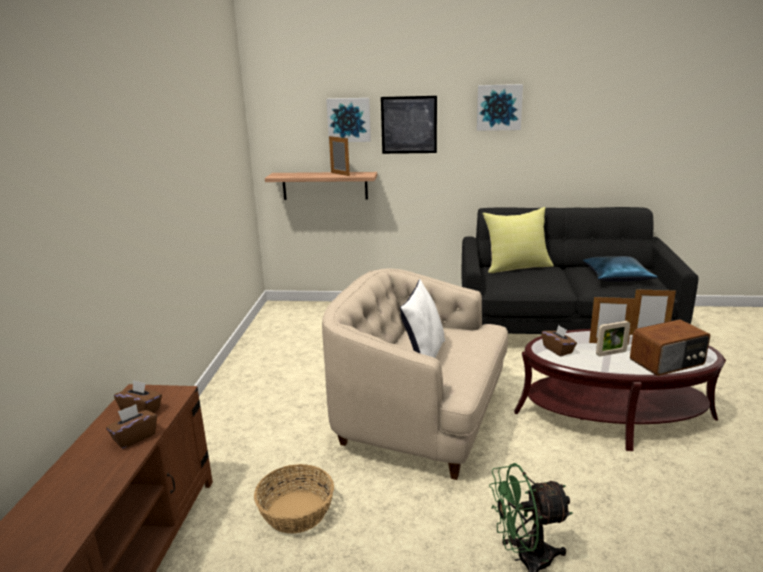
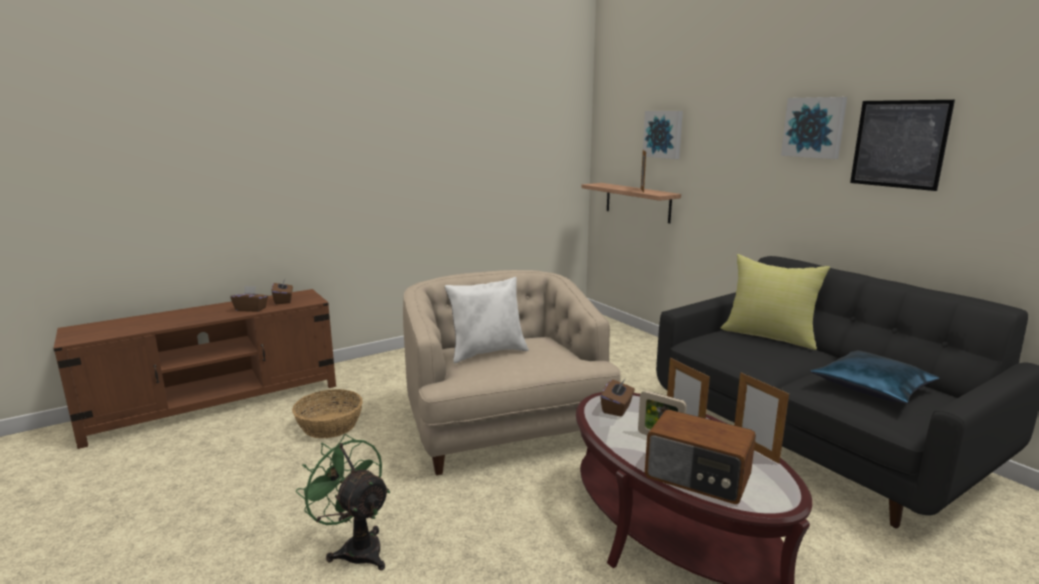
camera: 50 degrees right, 5 degrees down
(409, 125) = (715, 143): picture -> picture (899, 144)

